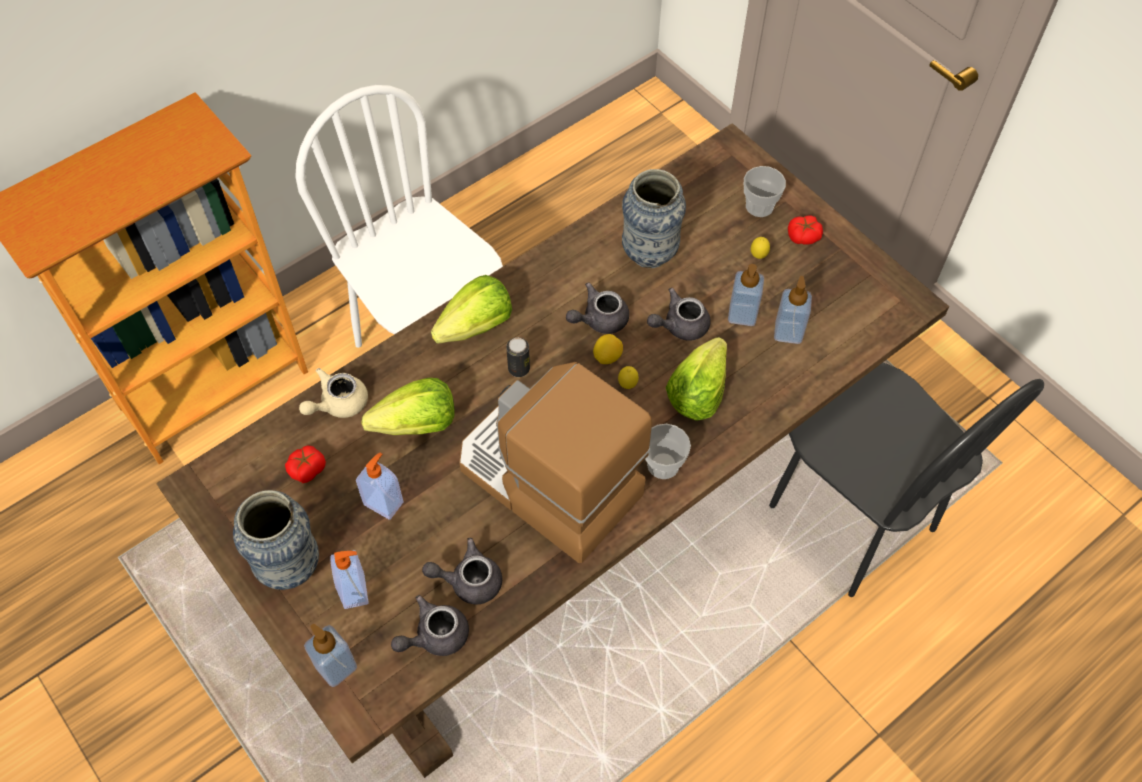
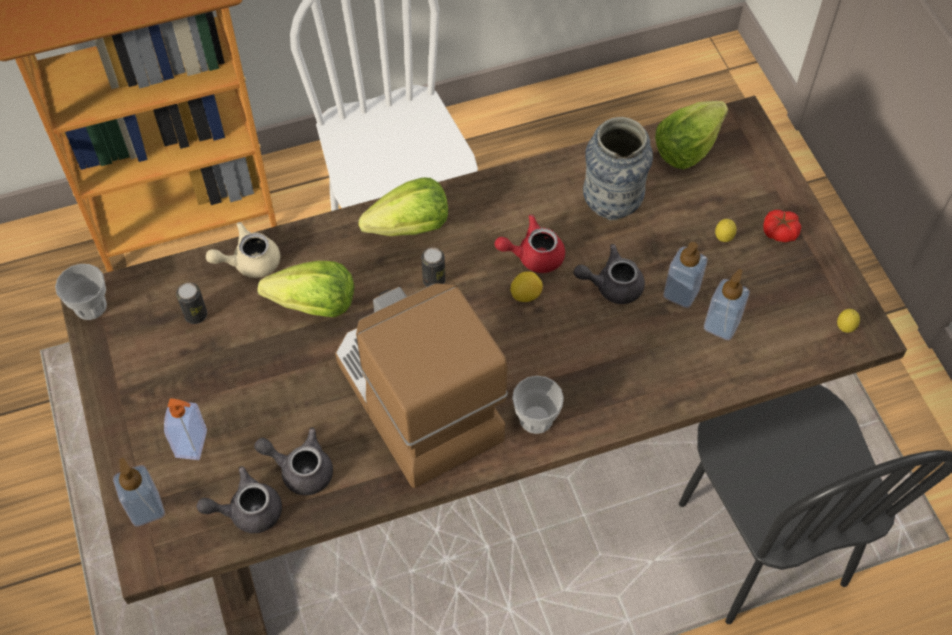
camera: 20 degrees right, 0 degrees up
(289, 567) = (142, 402): vase -> none
(307, 469) = (196, 315): tomato -> can
(384, 502) = (253, 369): soap dispenser -> none
(599, 320) = (533, 255): grey teapot -> red teapot
(627, 385) = (534, 329): lemon -> lemon (844, 328)
(697, 393) = (601, 358): lettuce -> lettuce (687, 148)
(759, 206) = (746, 188): cup -> cup (90, 306)

